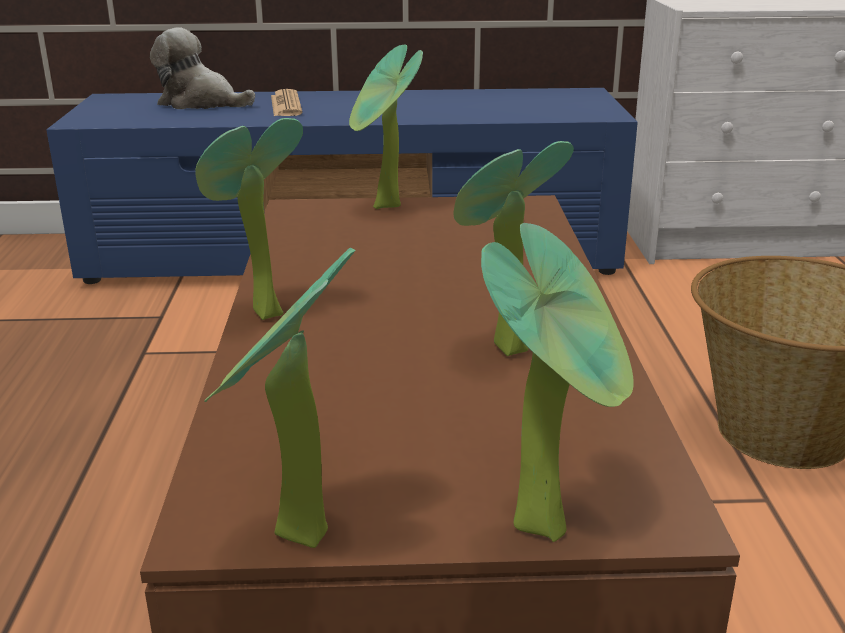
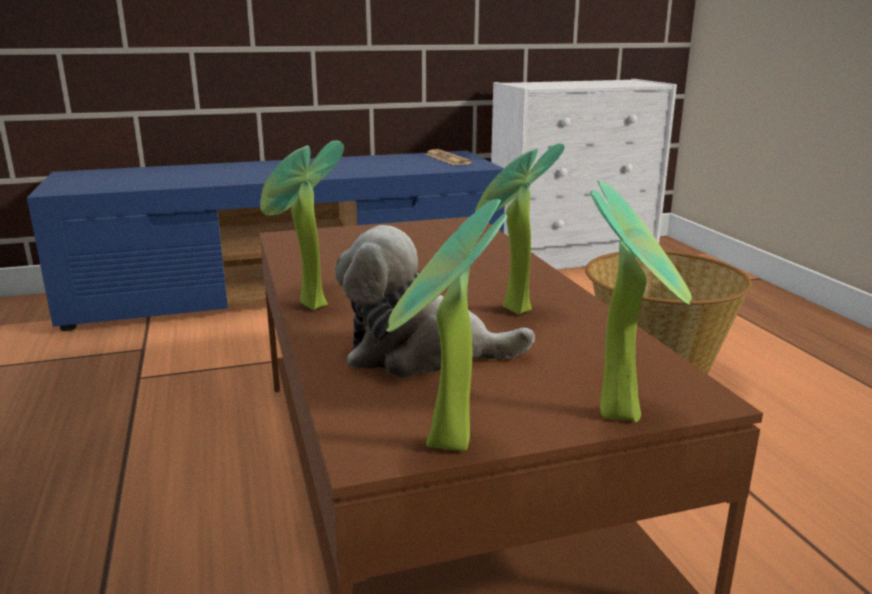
camera: 15 degrees left, 5 degrees down
(201, 103) = (155, 173): plush toy -> plush toy (421, 353)
(286, 105) = (229, 171): newspaper -> newspaper (447, 159)
(385, 208) = (358, 232): potted plant -> none

